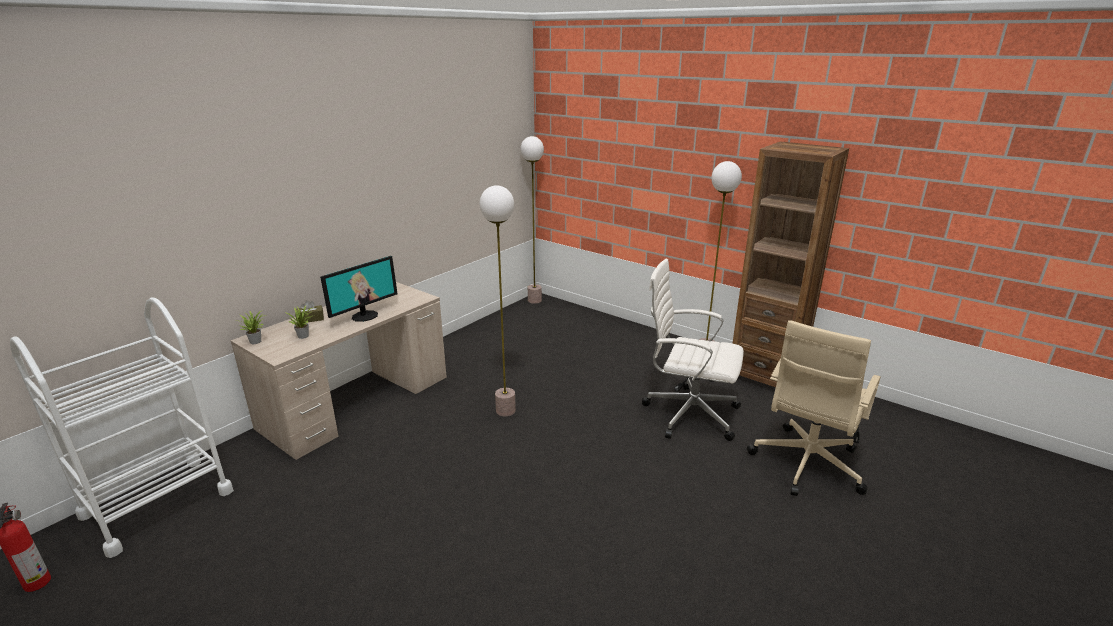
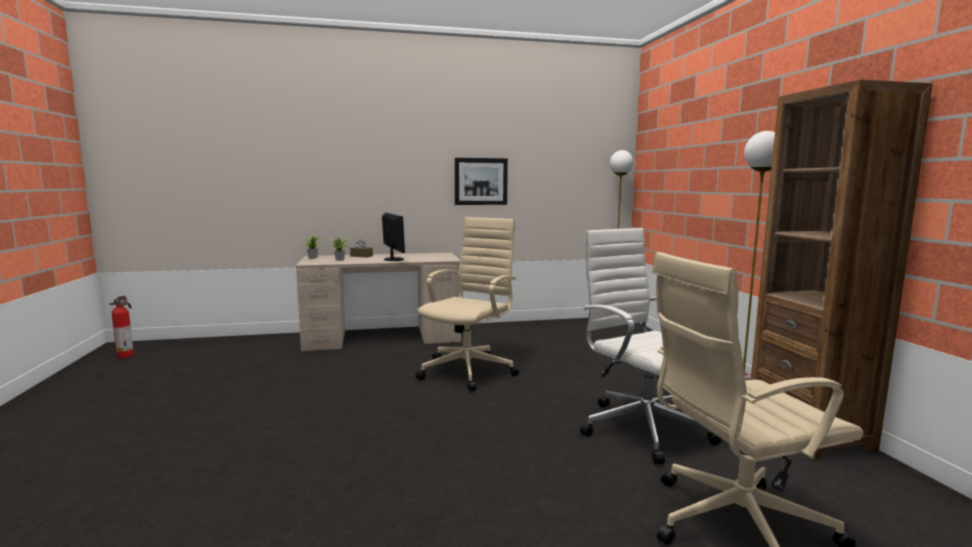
camera: 40 degrees right, 15 degrees down
(158, 503) = (214, 346): white cart -> none
(364, 316) = (393, 259): monitor -> monitor turned 105 degrees counterclockwise
(411, 193) = (481, 181): none -> picture
(506, 410) = (469, 370): floor lamp -> beige office chair

